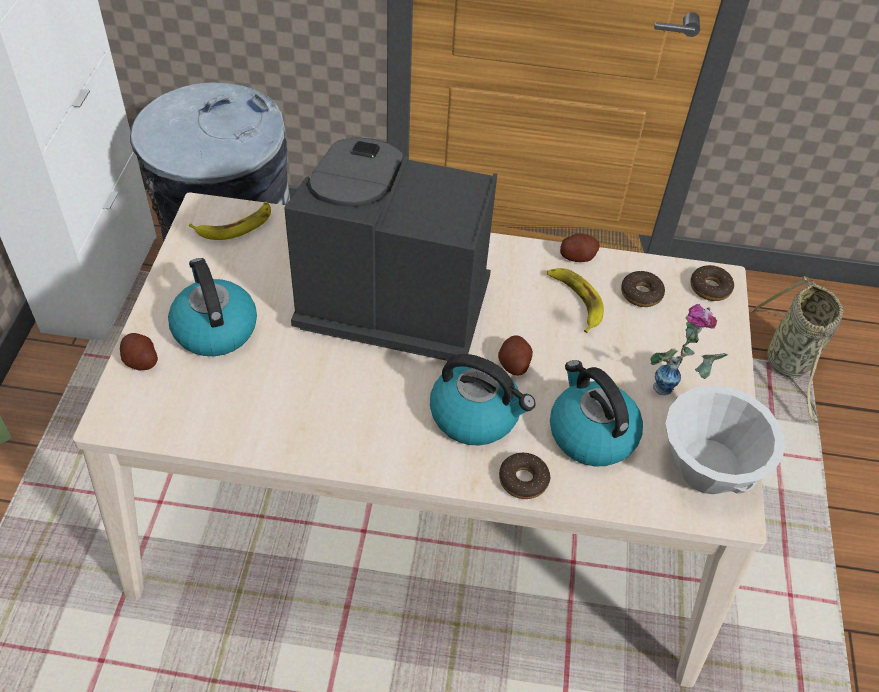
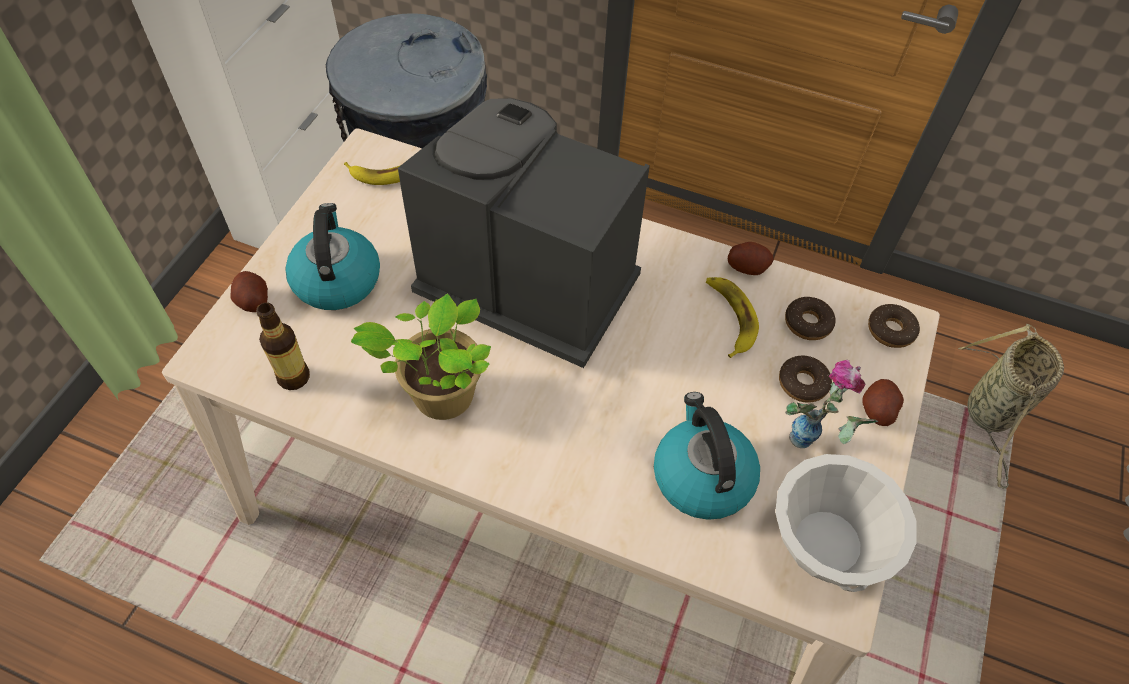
camera: 15 degrees right, 5 degrees up
(203, 420) = (293, 377): none -> bottle
(343, 412) = (439, 397): none -> potted plant
(476, 415) = (580, 429): kettle -> none
(514, 364) = (639, 378): potato -> potato (877, 410)
(523, 480) = (609, 515): donut -> donut (802, 383)

